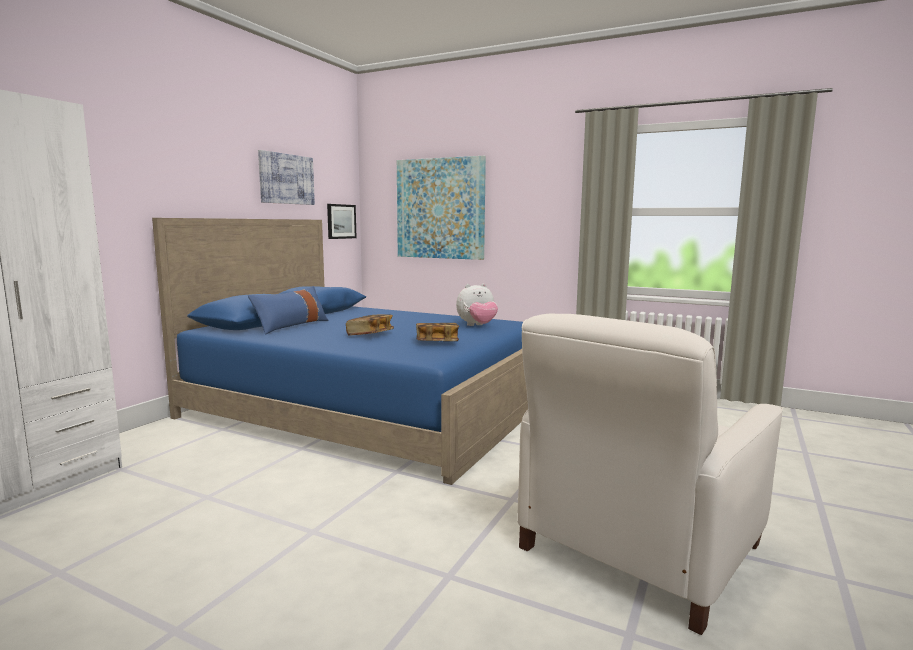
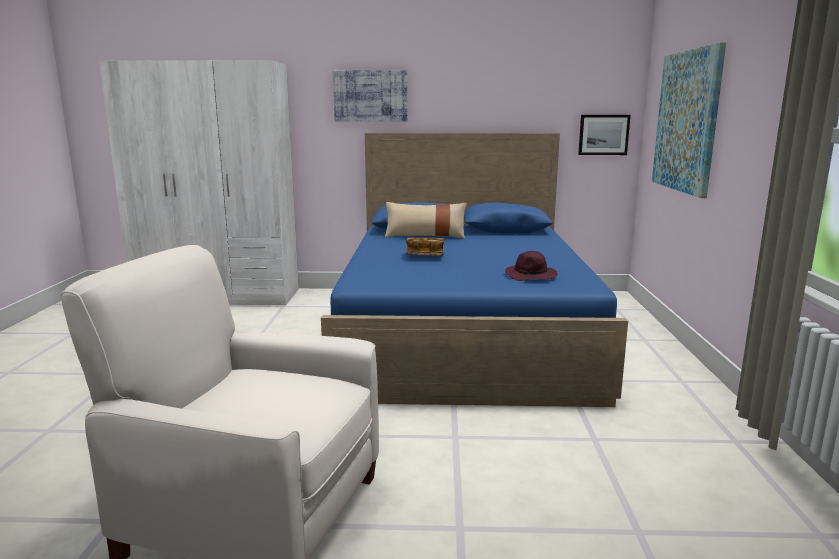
camera: 65 degrees right, 5 degrees up
(286, 179) = (520, 91): picture -> picture (370, 96)
(291, 326) = (425, 236): blue pillow -> beige pillow
(437, 343) = (422, 276): book -> none
(477, 326) = (531, 276): plush toy -> purple hat

